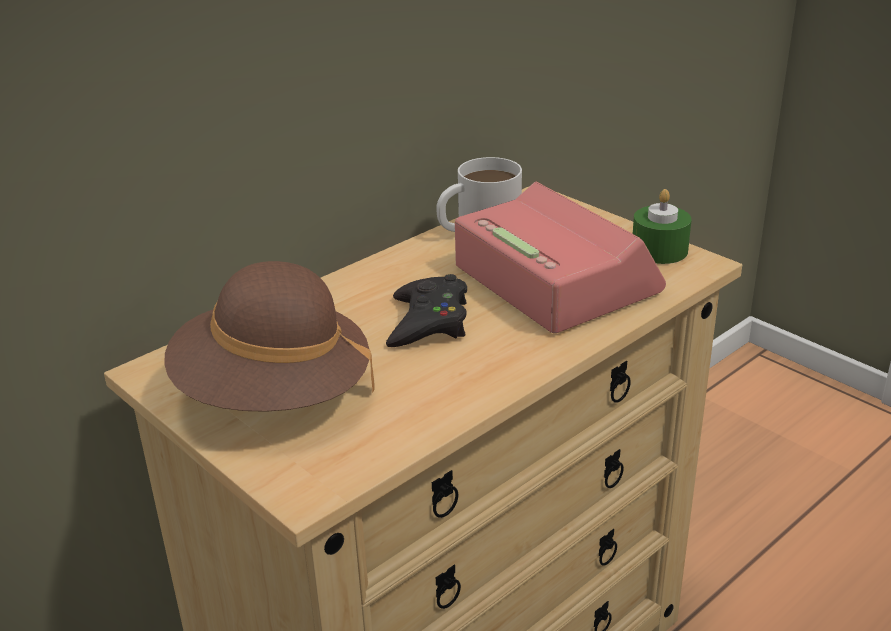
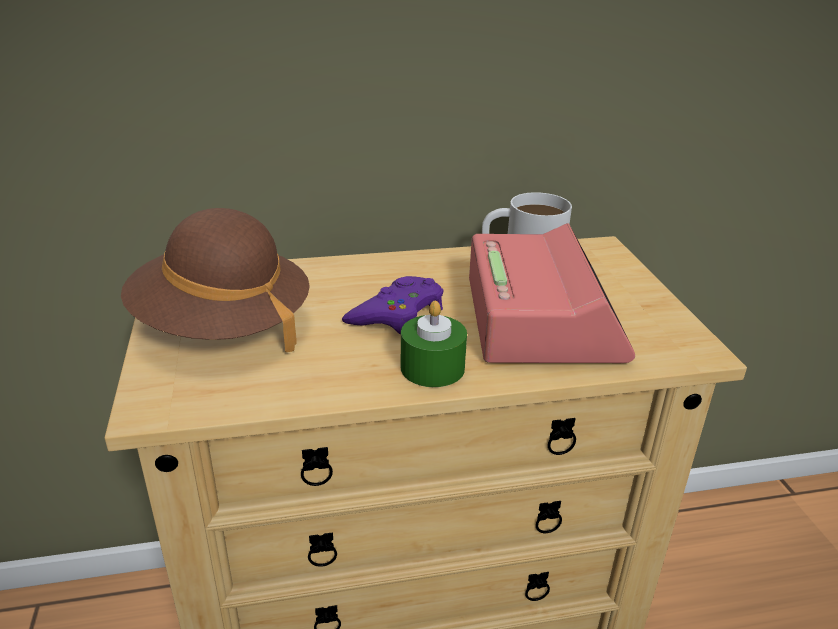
camera: 30 degrees right, 0 degrees up
(428, 322) = (397, 314): black game controller -> purple game controller
(659, 250) = (669, 326): green candle -> green candle (432, 367)

